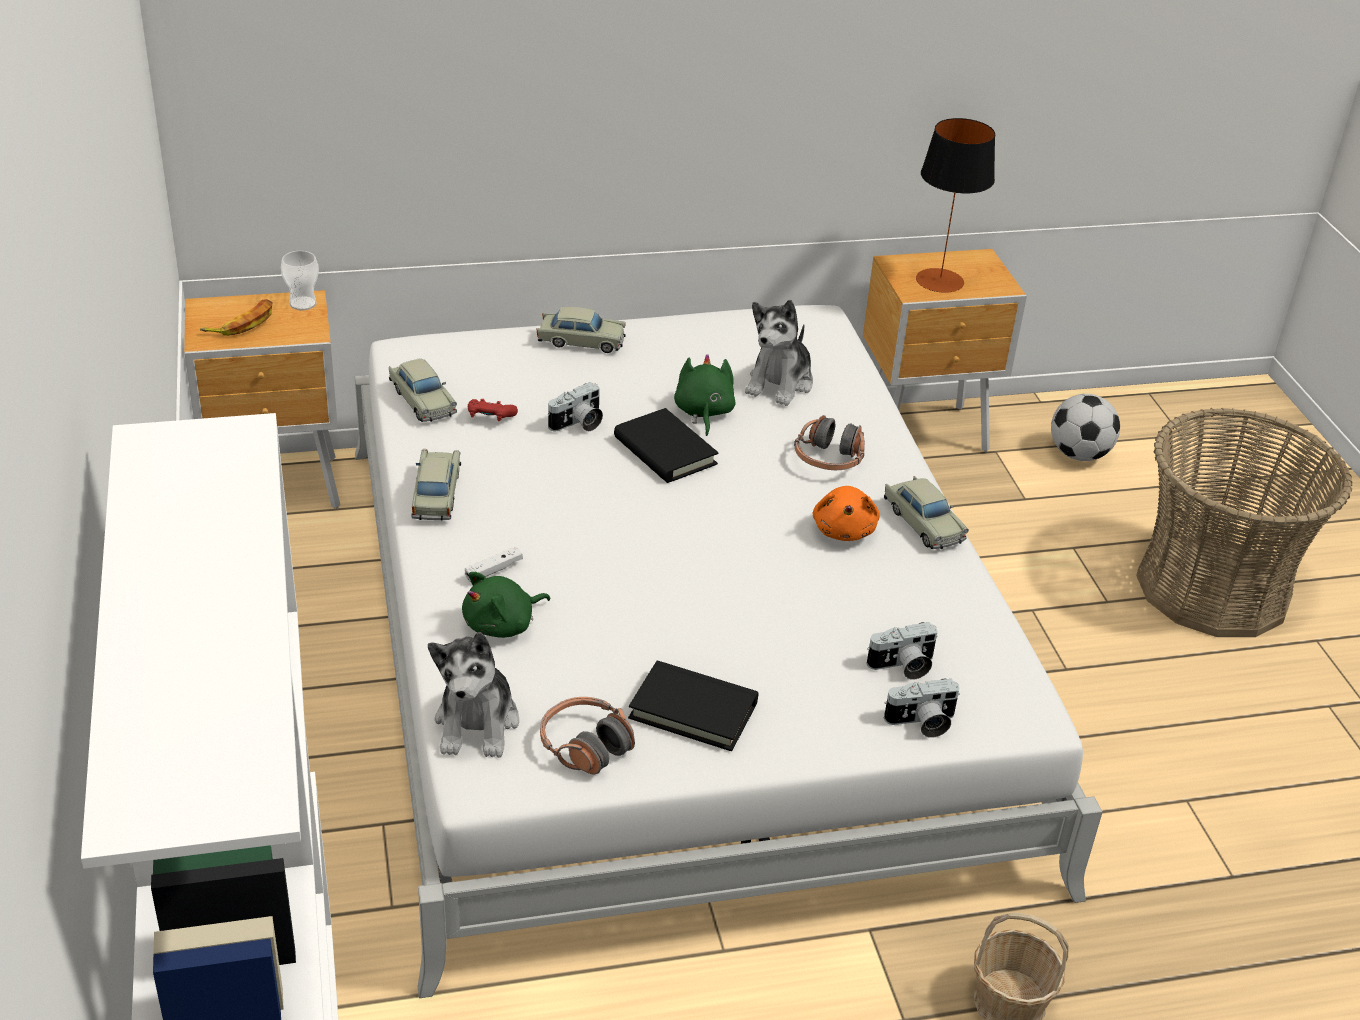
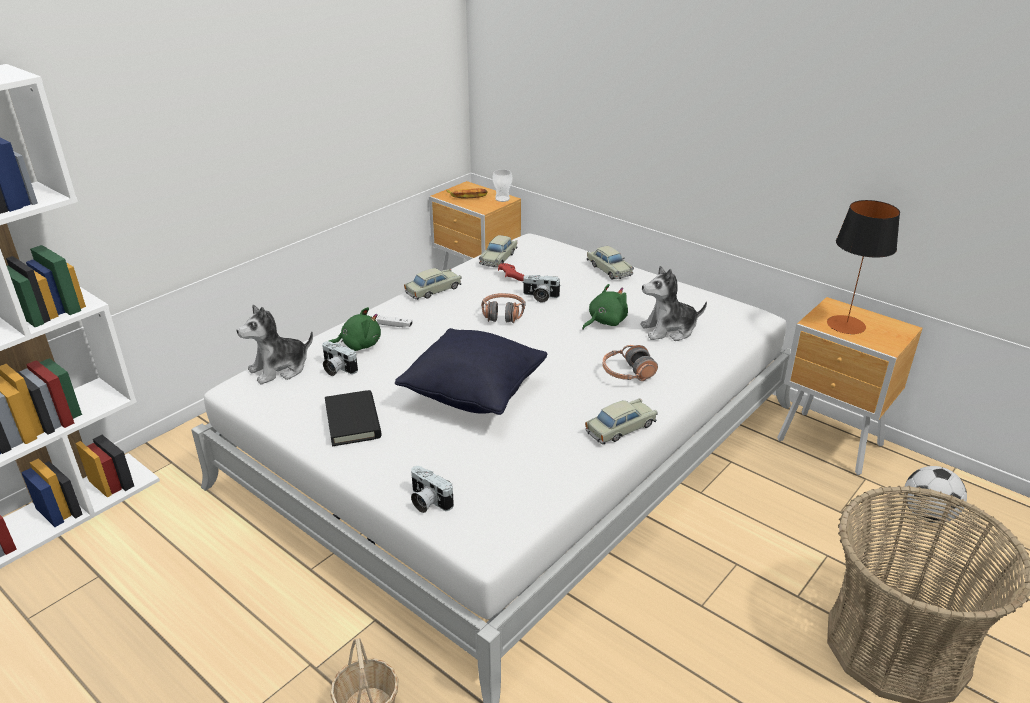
camera: 55 degrees right, 5 degrees down
(502, 625) = (358, 345): green plush toy -> green plush toy turned 150 degrees clockwise
(585, 745) = (292, 403): headphones -> headphones (503, 315)
(665, 451) = (554, 325): black book -> none
(745, 587) = (474, 395): none -> black pillow
(844, 530) = (572, 405): orange plush toy -> none
(903, 666) = (472, 474): camera -> camera (336, 369)
(923, 522) = (620, 428): beige toy car -> beige toy car turned 150 degrees counterclockwise

